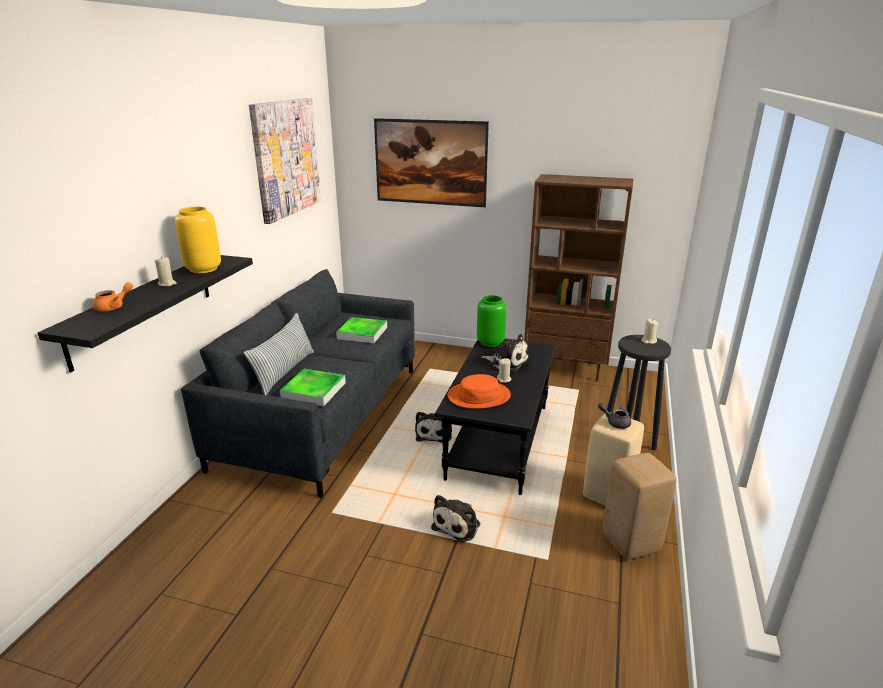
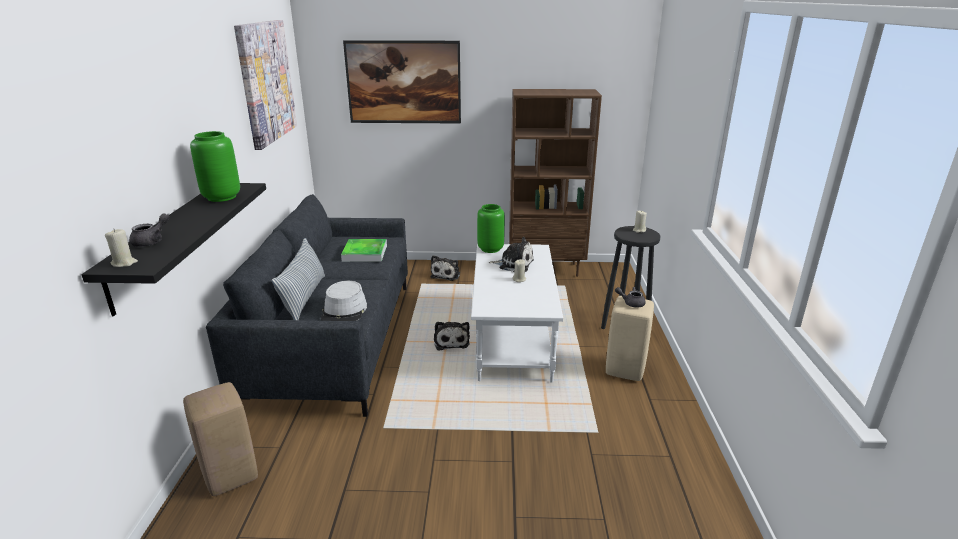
camera: 15 degrees left, 0 degrees up
(114, 307) = (152, 241): orange teapot -> grey teapot
(167, 284) = (193, 214): beige candle -> beige candle (124, 263)
(202, 269) = (221, 197): yellow vase -> green vase
(314, 390) = (344, 311): tray -> grey hat
(458, 524) = (507, 417): plush toy -> plush toy (446, 275)
(478, 396) = (504, 296): orange hat -> none
(497, 440) = (512, 339): black coffee table -> white coffee table
(629, 542) = (658, 405): beige stool -> beige stool (229, 476)

